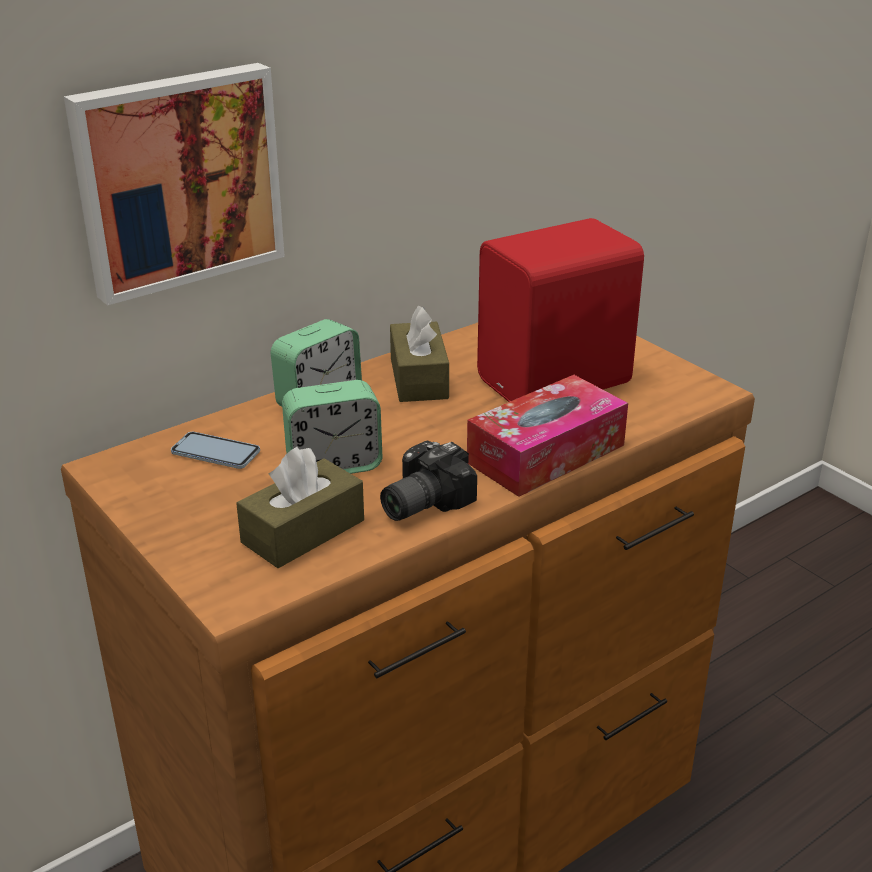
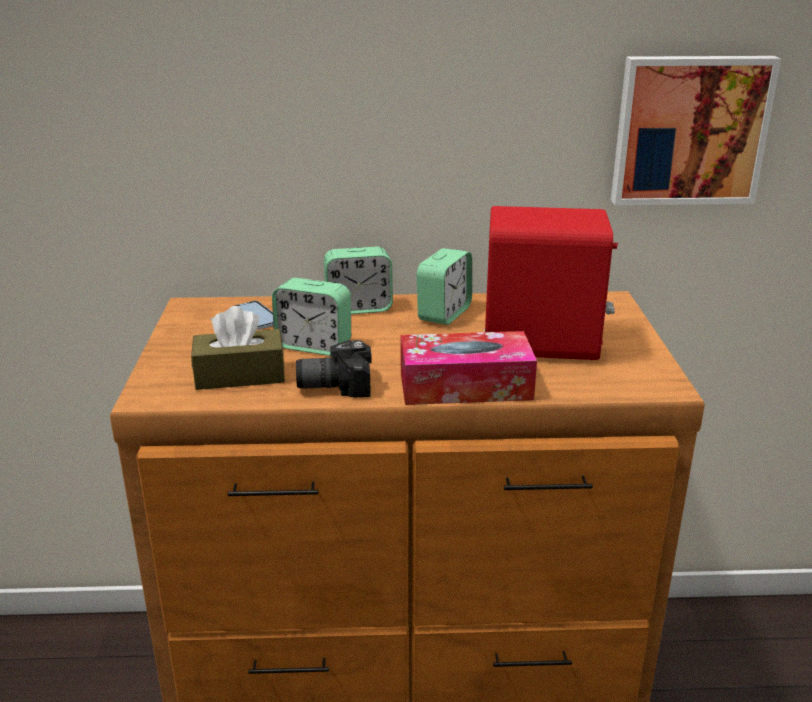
camera: 35 degrees right, 5 degrees down
(177, 179) = (279, 115): picture -> picture (689, 130)
(419, 378) = (444, 313): brown tissue box -> alarm clock

